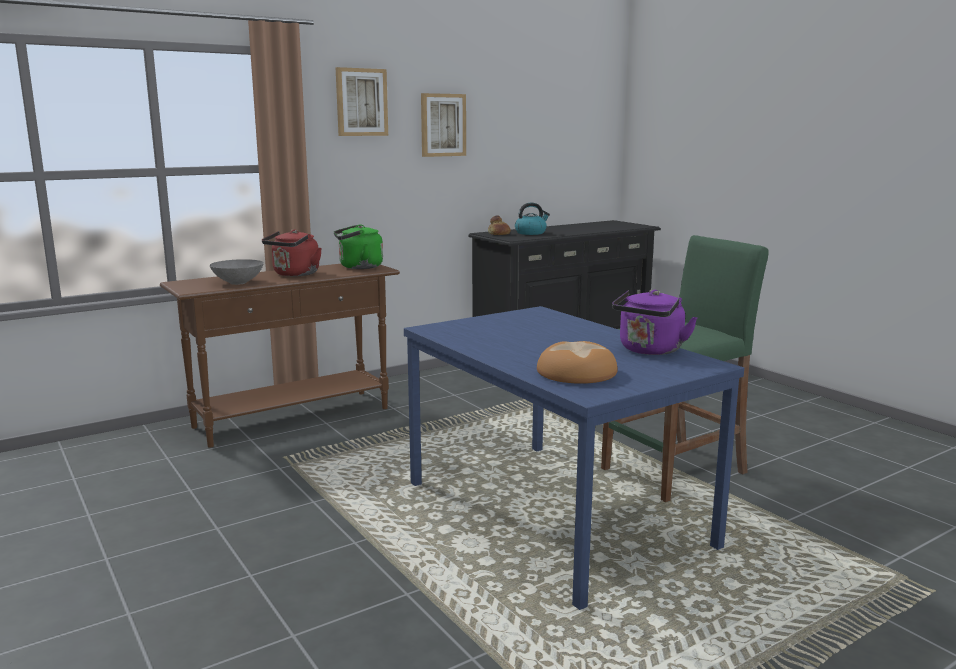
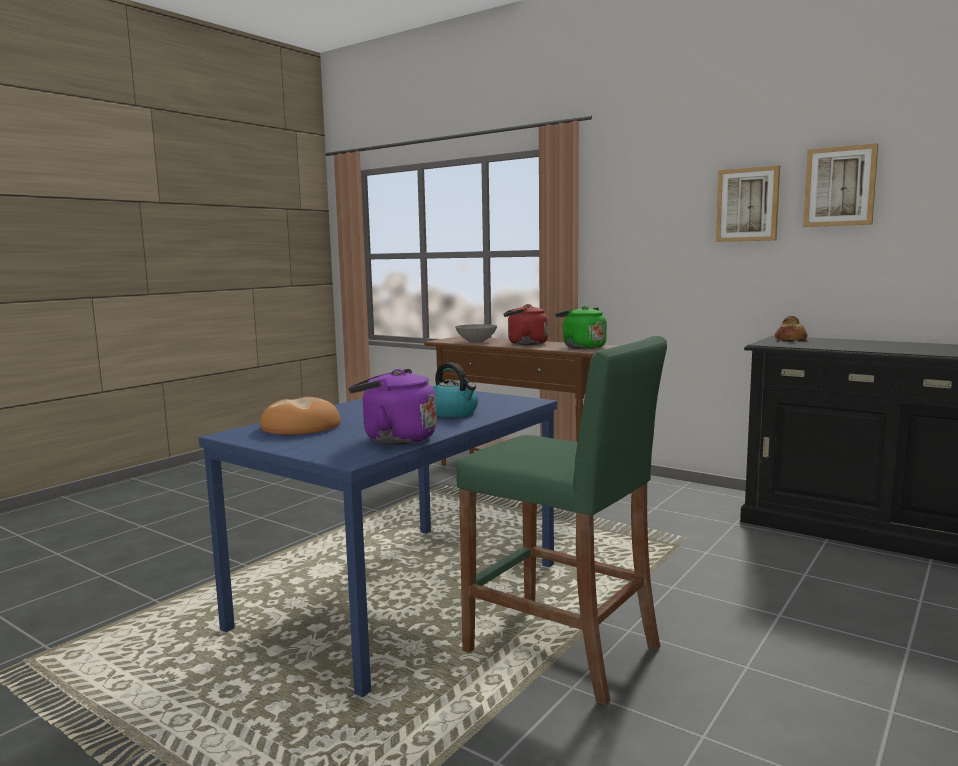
camera: 70 degrees right, 5 degrees down
(361, 102) = (649, 187): picture -> picture (840, 186)
(531, 233) = (830, 343): kettle -> kettle (453, 413)

